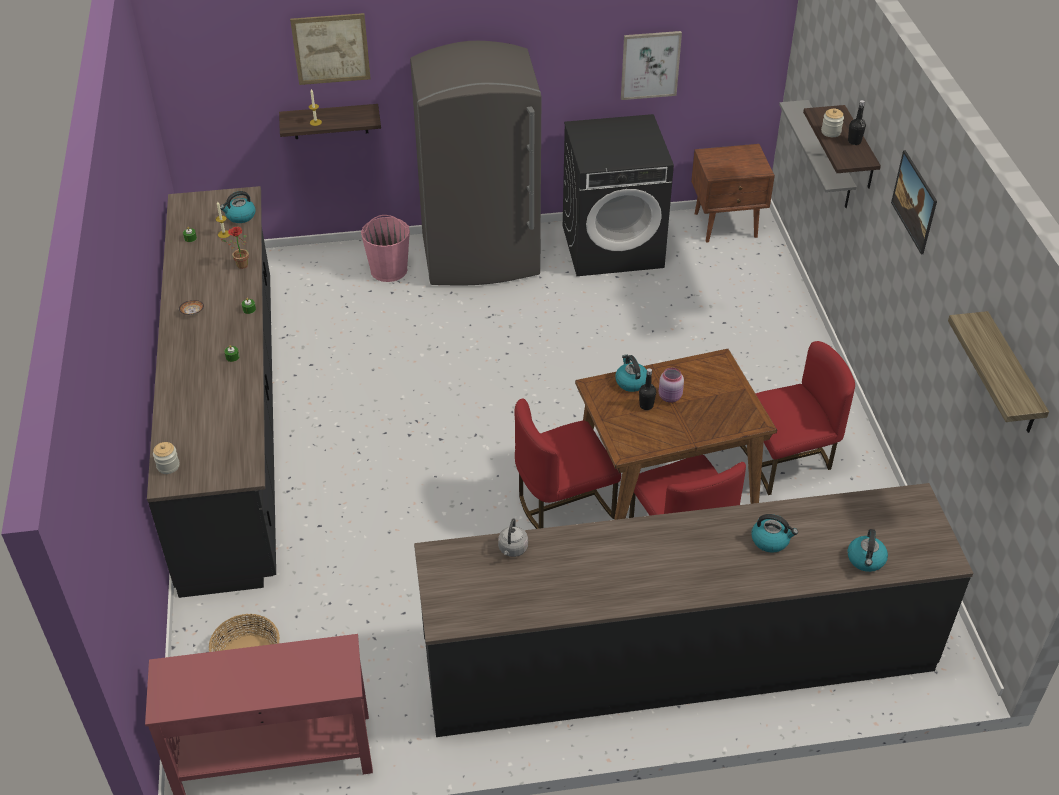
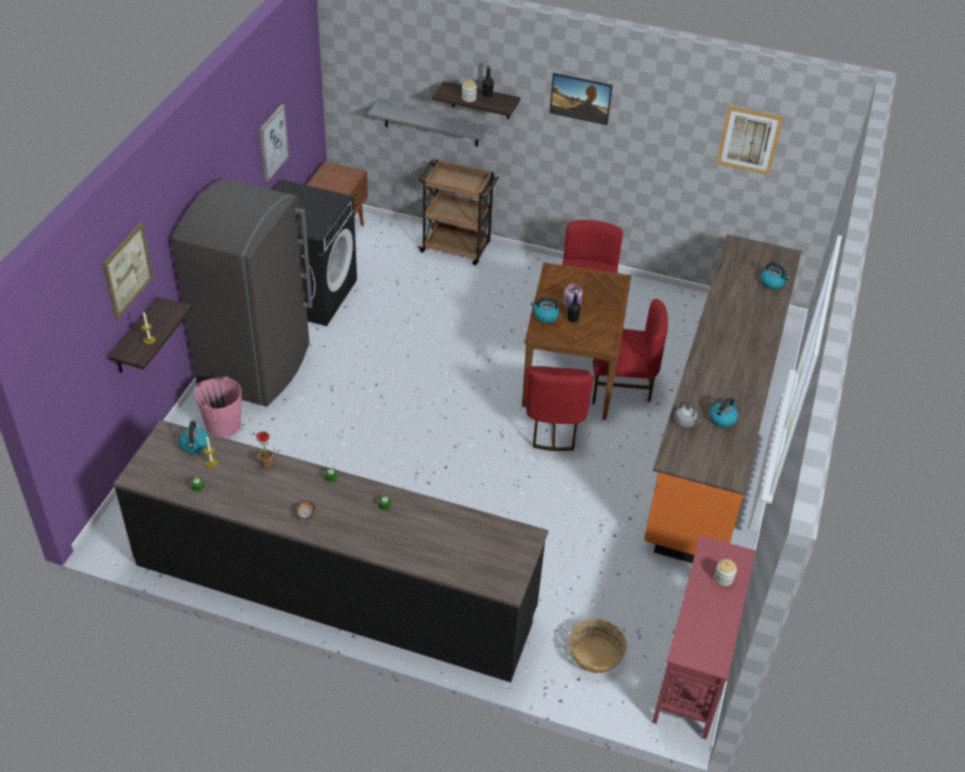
camera: 65 degrees left, 0 degrees up
(168, 466) = (490, 581): jar -> jar (723, 578)
(677, 657) = (714, 429): black counter -> orange counter
(770, 540) = (738, 311): kettle -> kettle (722, 418)
(790, 317) = (456, 248): none -> brown cart
(1011, 376) = (749, 140): shelf -> picture

